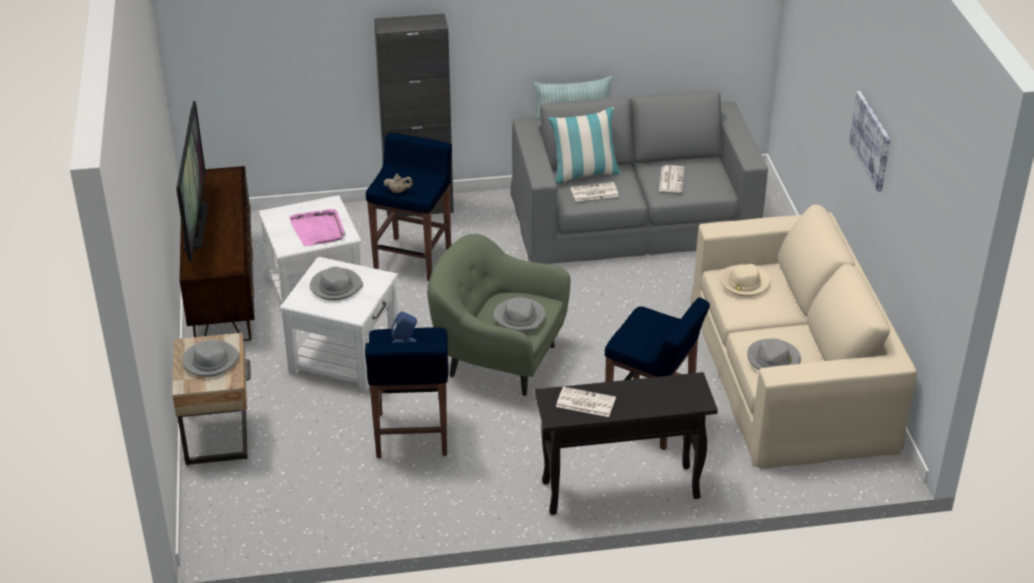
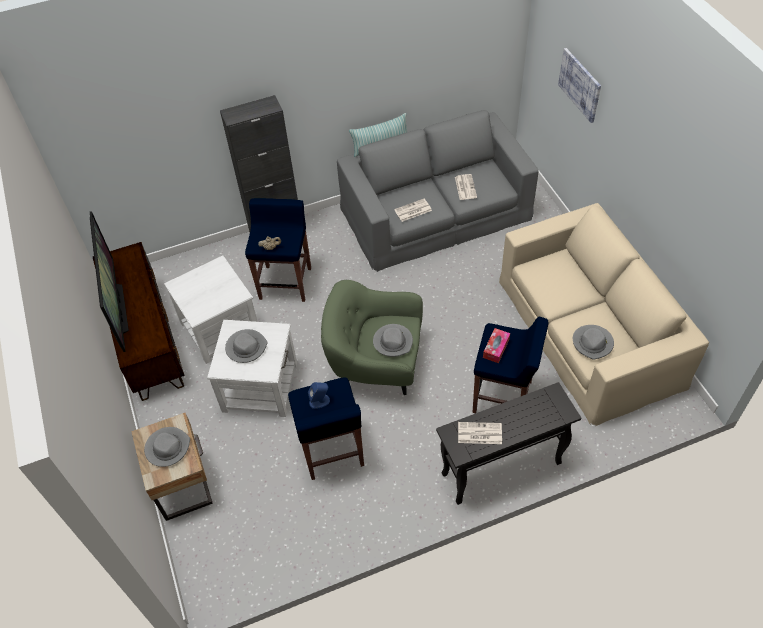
camera: 10 degrees left, 15 degrees up
(318, 229) = (216, 293): pink tray -> none
(584, 174) = (400, 194): pillow -> none
(639, 330) = (496, 348): none -> tissue box
(744, 283) = (548, 274): beige hat -> none
(871, 140) = (644, 160): picture -> picture (580, 84)

